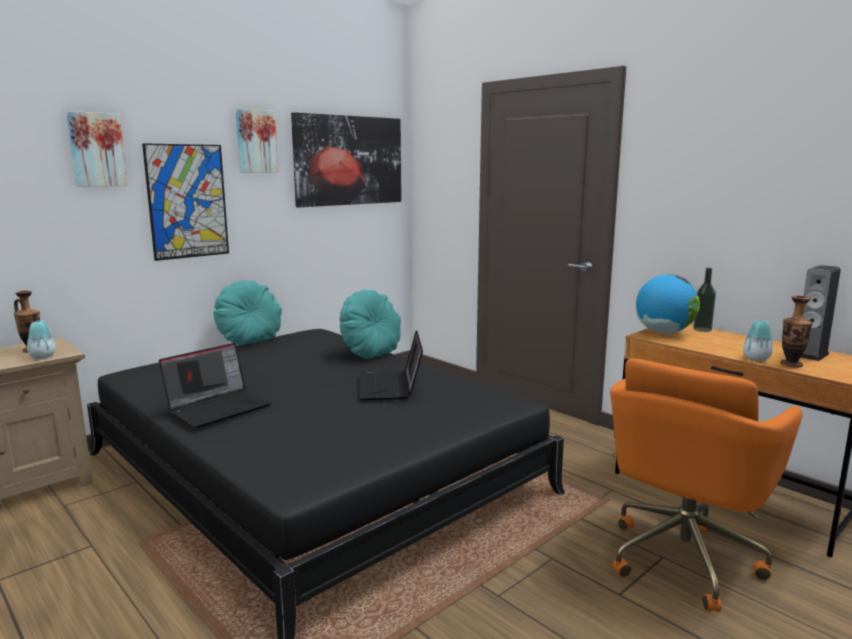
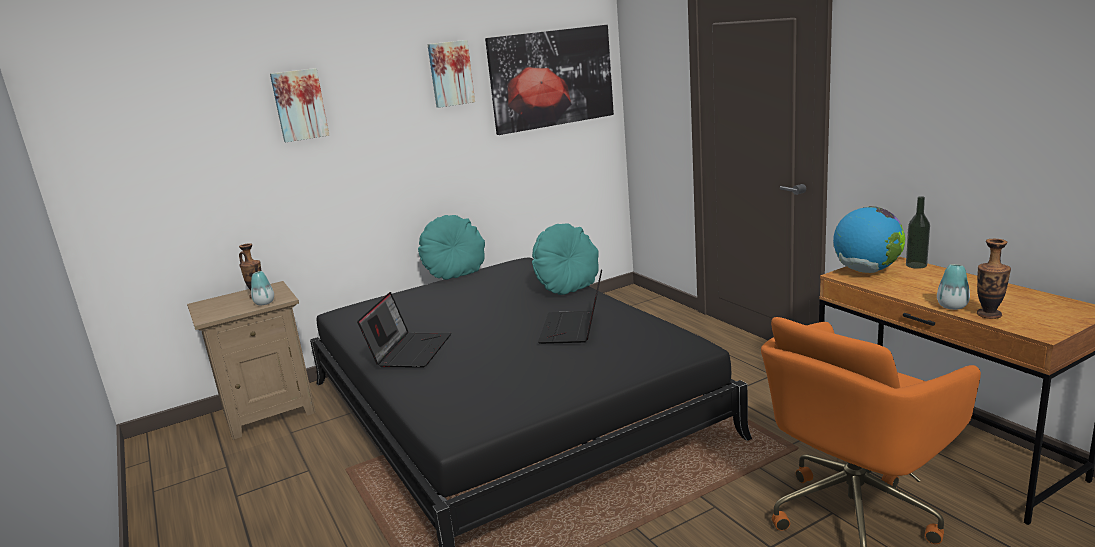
camera: 15 degrees right, 5 degrees up
(187, 201) = (387, 142): picture -> none
(219, 407) = (410, 350): laptop -> laptop turned 45 degrees counterclockwise
(811, 355) = (1025, 300): speaker -> none

